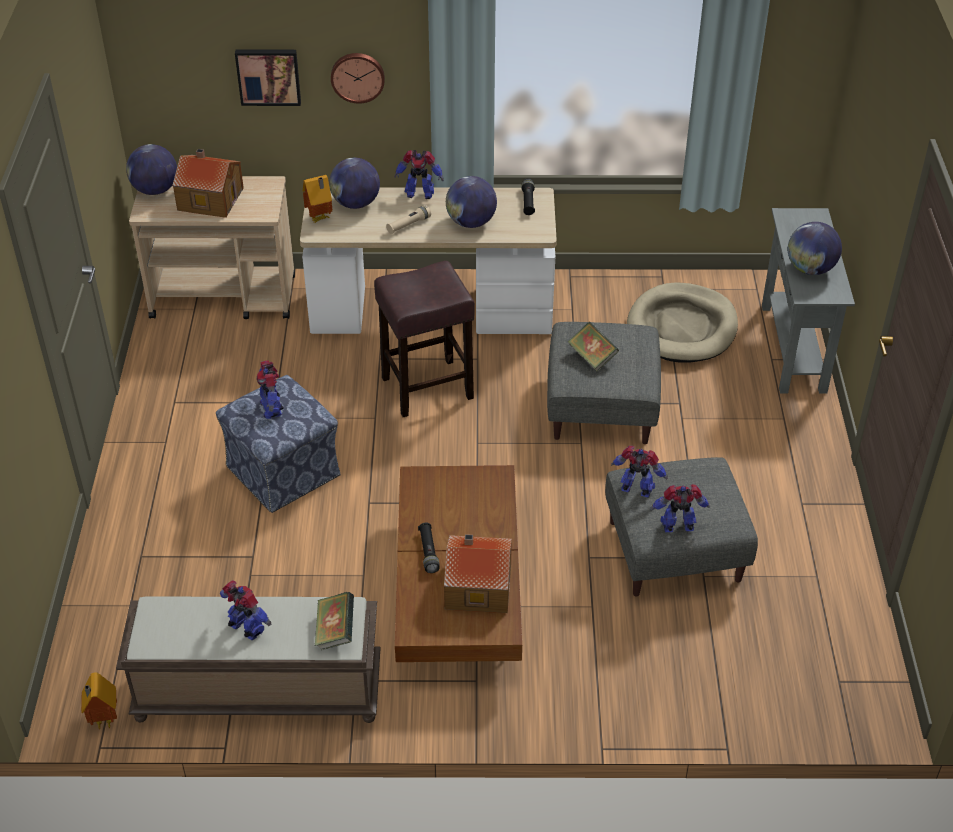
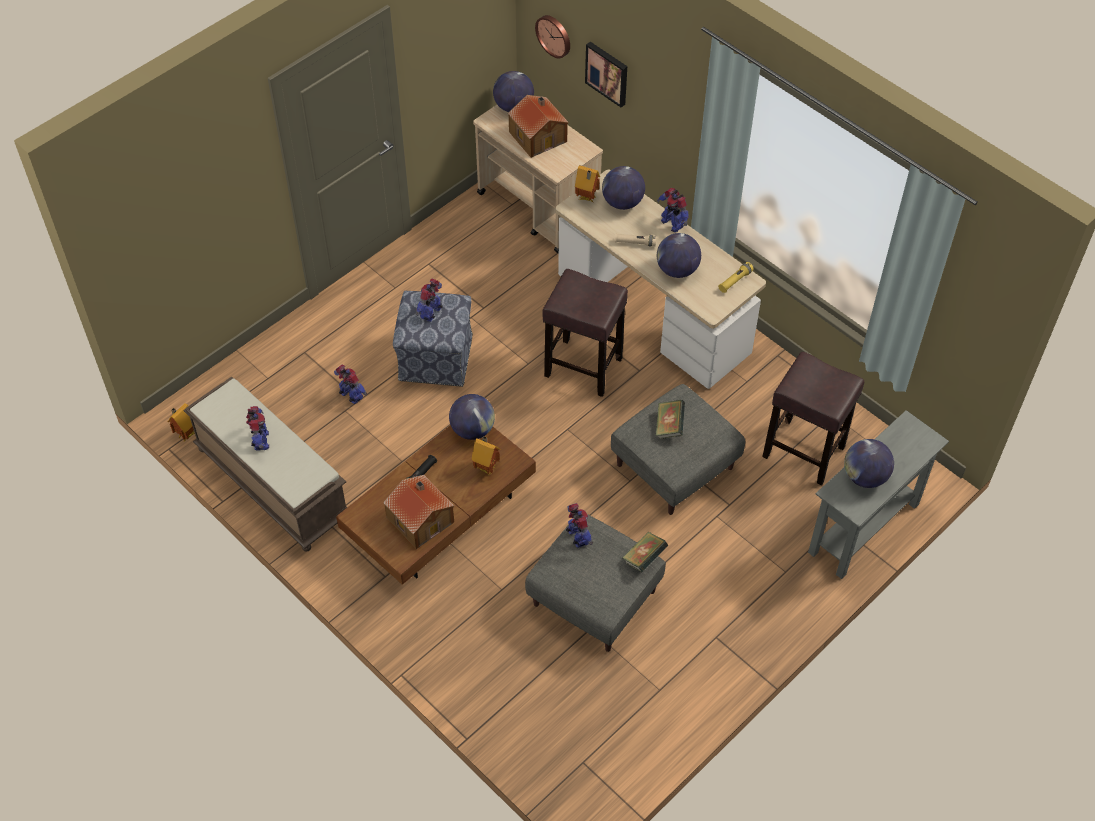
camera: 45 degrees right, 10 degrees up
(335, 631) = (300, 481): book -> book (644, 558)
(357, 76) = (663, 111): wall clock -> wall clock (554, 35)
(425, 481) = (472, 430): none -> globe
(479, 501) = (486, 467): none -> toy house
(528, 202) = (735, 281): black flashlight -> yellow flashlight
(678, 527) = (571, 581): toy robot -> toy robot (351, 396)
(682, 327) = (805, 452): beige dog bed -> brown stool

